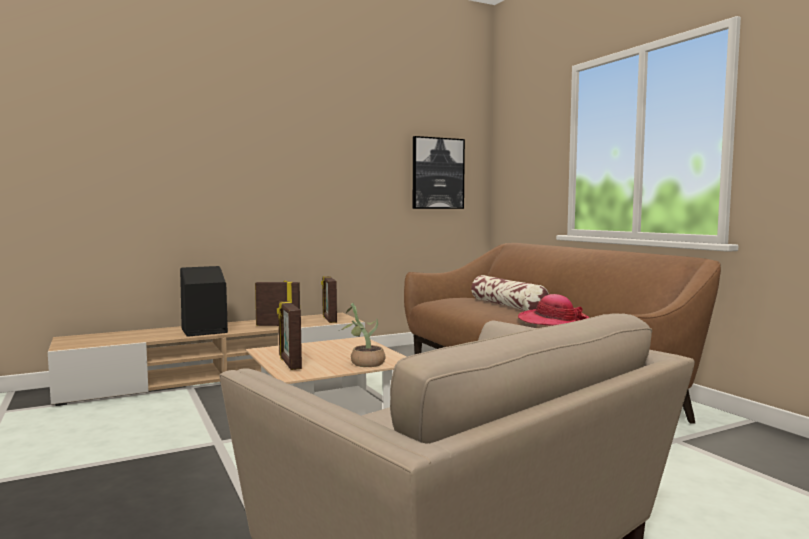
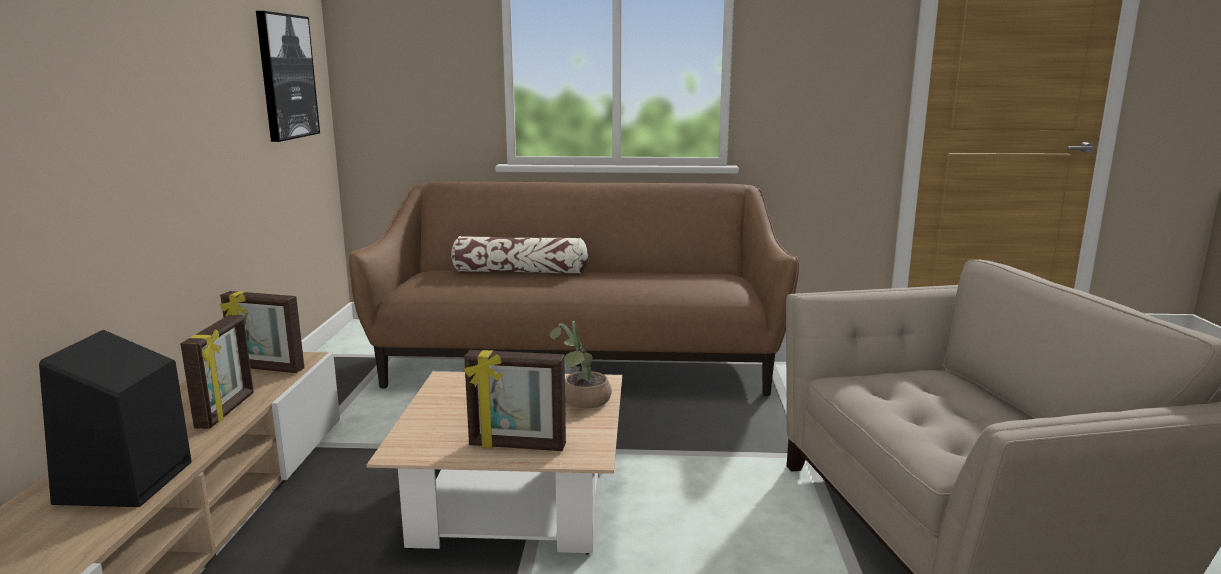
camera: 60 degrees left, 10 degrees up
(278, 325) = (227, 411): picture frame -> picture frame turned 150 degrees clockwise
(553, 321) = (639, 278): hat -> none

